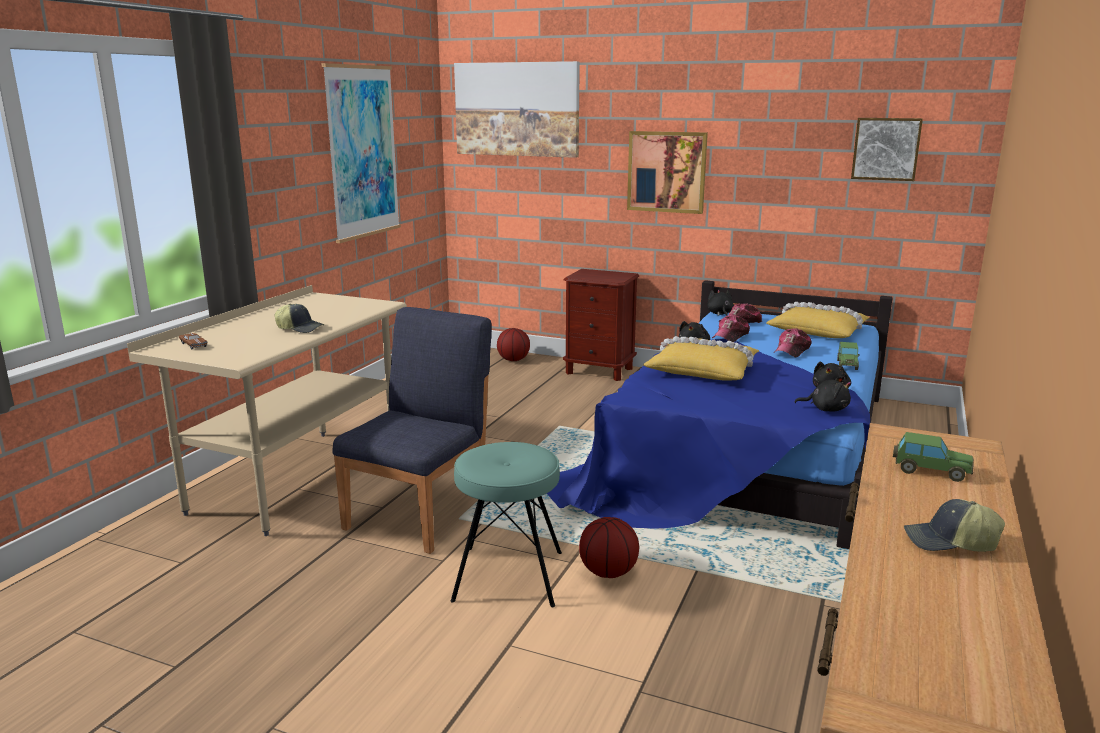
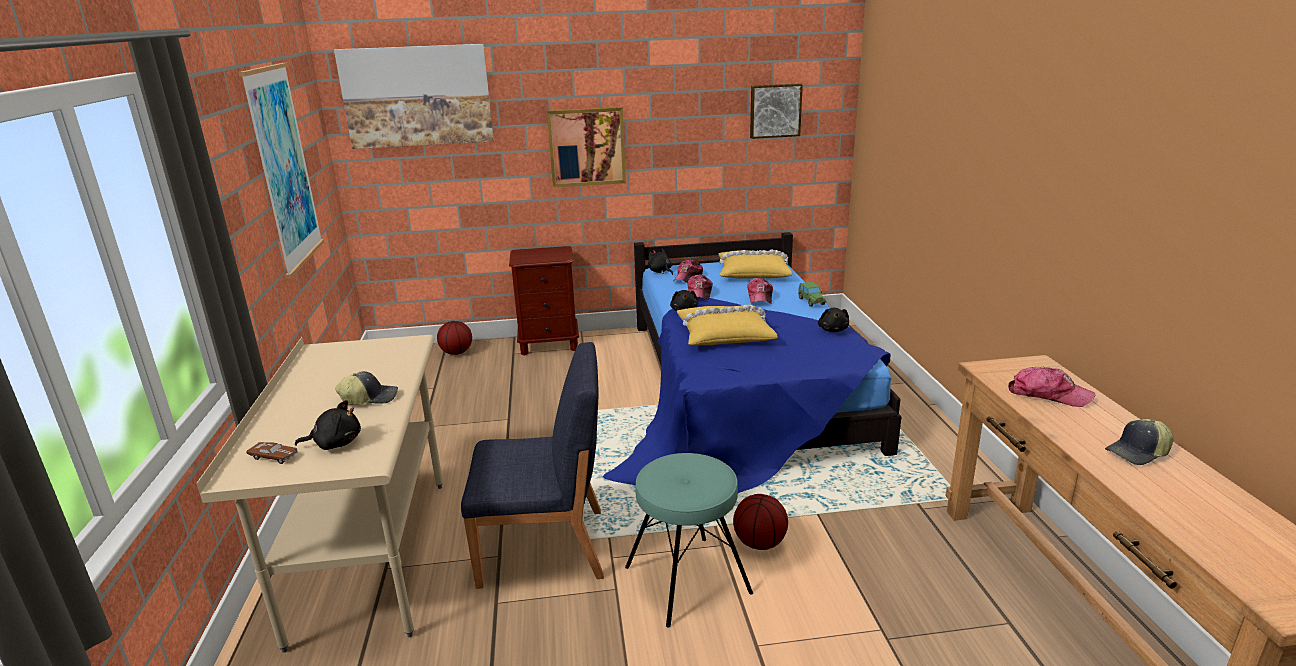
camera: 30 degrees left, 5 degrees up
(422, 513) = (545, 548): blue chair -> blue chair turned 90 degrees clockwise
(826, 409) = (853, 348): black plush toy -> black plush toy (335, 443)
(930, 471) = (1048, 395): toy car -> cap

